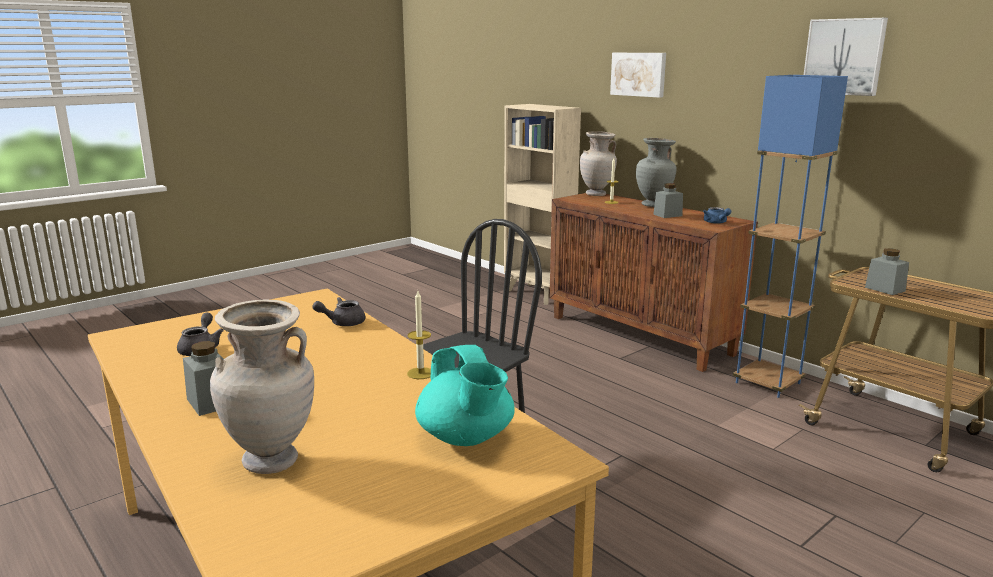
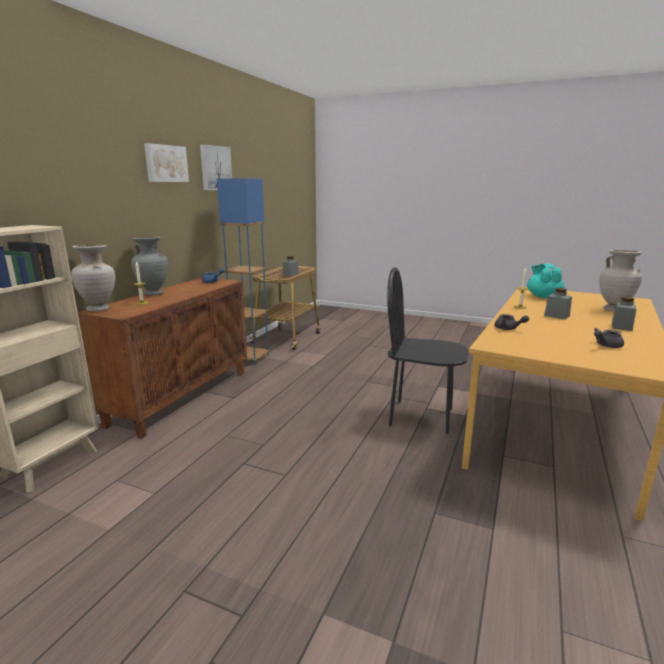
camera: 115 degrees left, 0 degrees up
(466, 438) = (543, 296): turquoise teapot -> turquoise teapot turned 45 degrees counterclockwise
(639, 74) = (91, 182): picture -> picture (165, 163)
(667, 215) = (192, 289): grey jar -> grey jar (556, 316)

